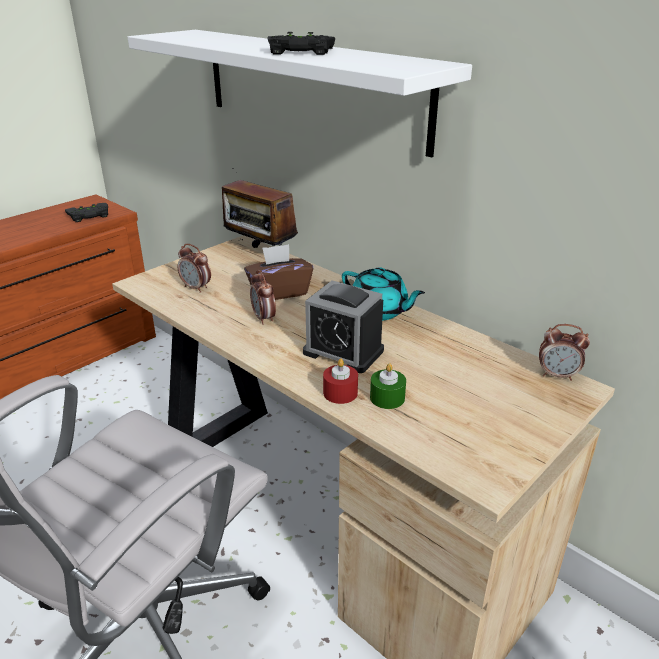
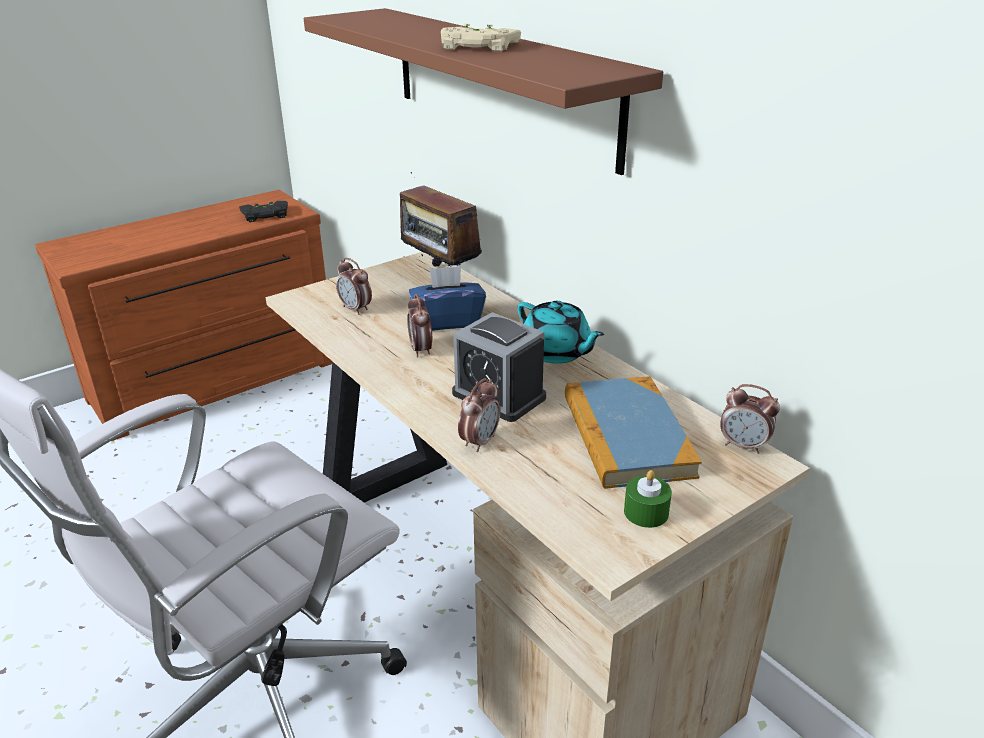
camera: 10 degrees right, 0 degrees up
(279, 292) = (447, 321): brown tissue box -> blue tissue box
(299, 52) = (477, 46): black game controller -> beige game controller
(310, 87) = (499, 83): white shelf -> brown shelf
(340, 393) = (480, 441): red candle -> alarm clock
(387, 398) = (531, 452): green candle -> green candle (646, 512)
(461, 376) = (626, 436): none -> book

